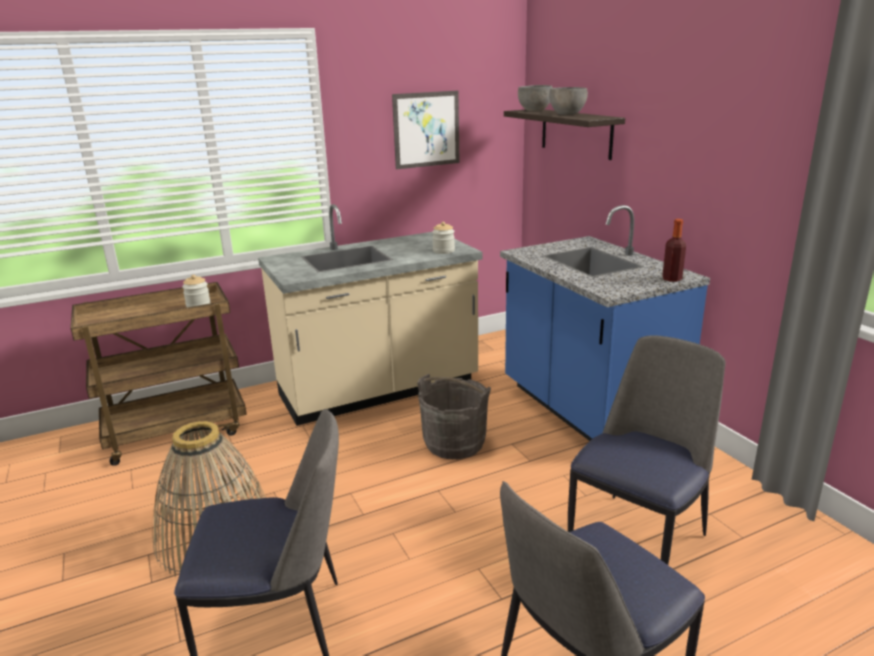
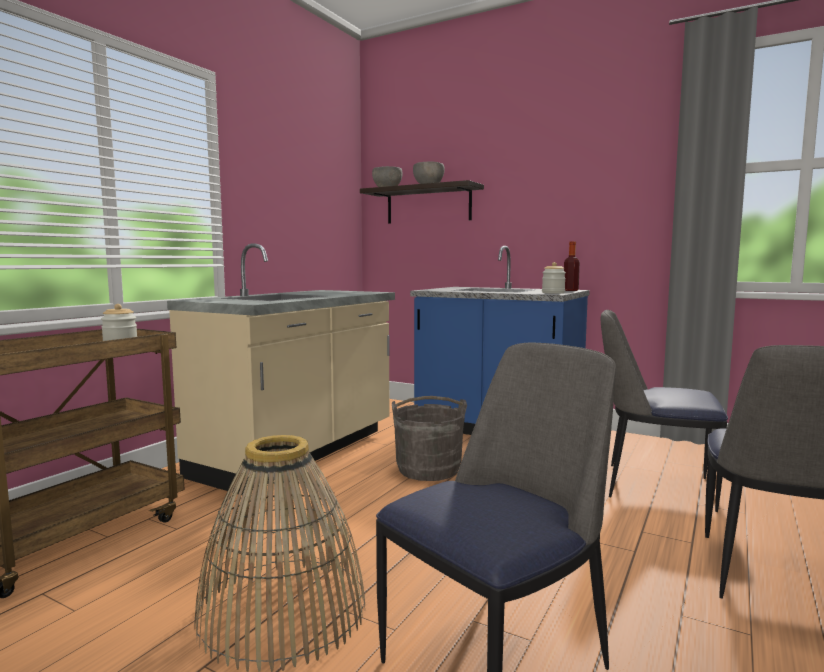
camera: 35 degrees left, 15 degrees down
(426, 129) = (299, 196): picture -> none
(443, 251) = (360, 292): jar -> jar (553, 293)
(638, 540) = (654, 486): chair -> chair turned 75 degrees counterclockwise

